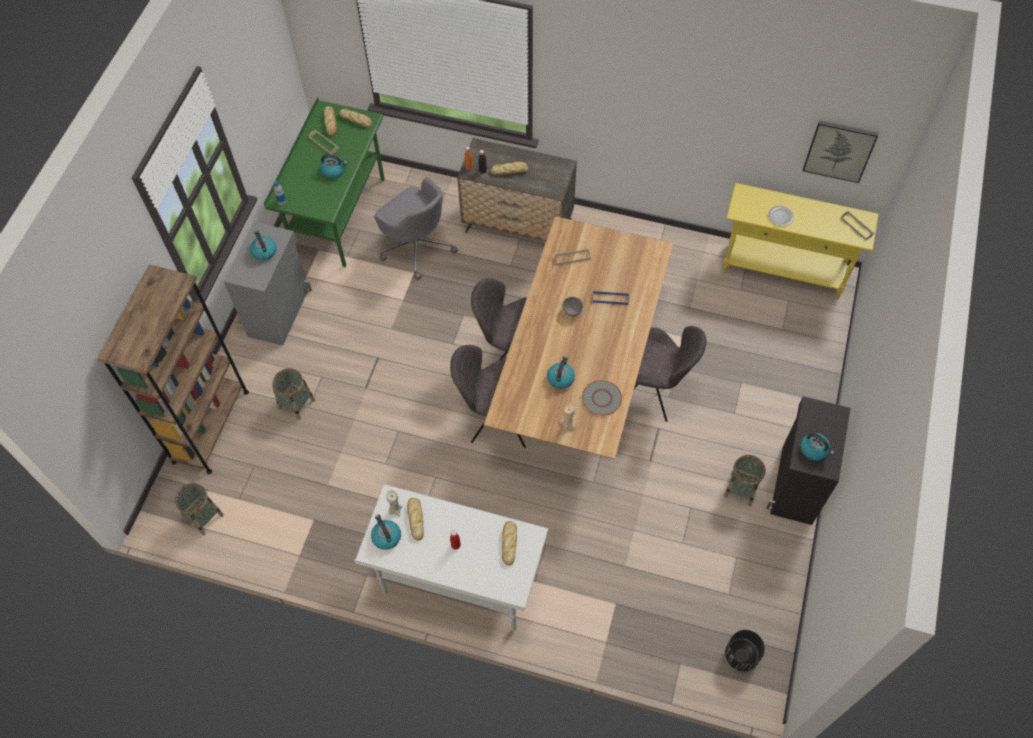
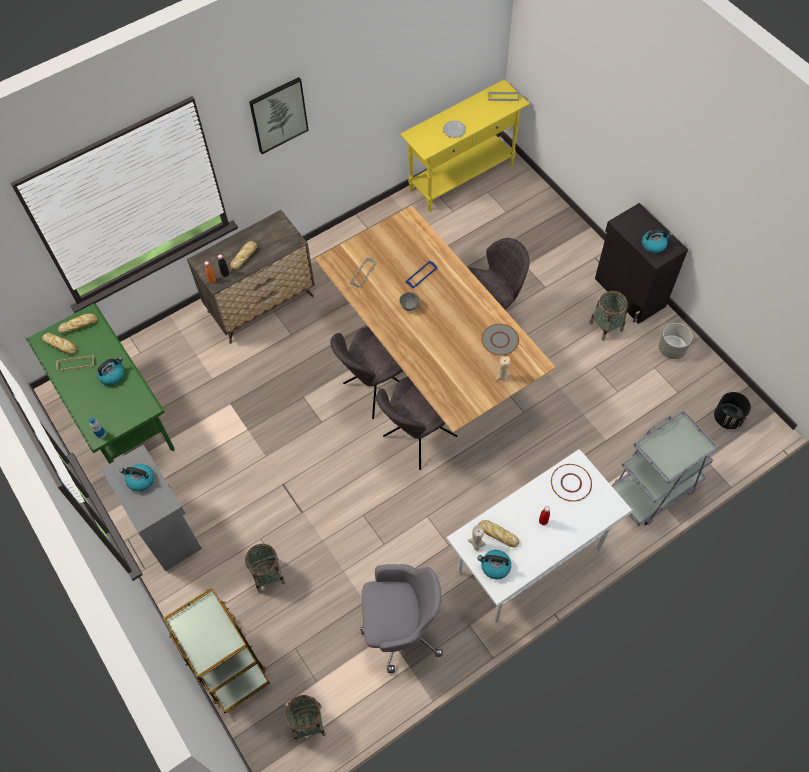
camera: 50 degrees left, 0 degrees up
(210, 426) = (225, 660): brown bookcase -> brown cart
(417, 245) = (207, 384): grey office chair -> grey office chair (400, 627)
(509, 543) = (570, 483): bread -> white plate
(560, 378) = (459, 354): kettle -> none
(611, 637) = (653, 488): none -> grey cart
(770, 560) = (672, 349): none -> grey planter
(839, 150) = (464, 47): picture -> picture (278, 115)

